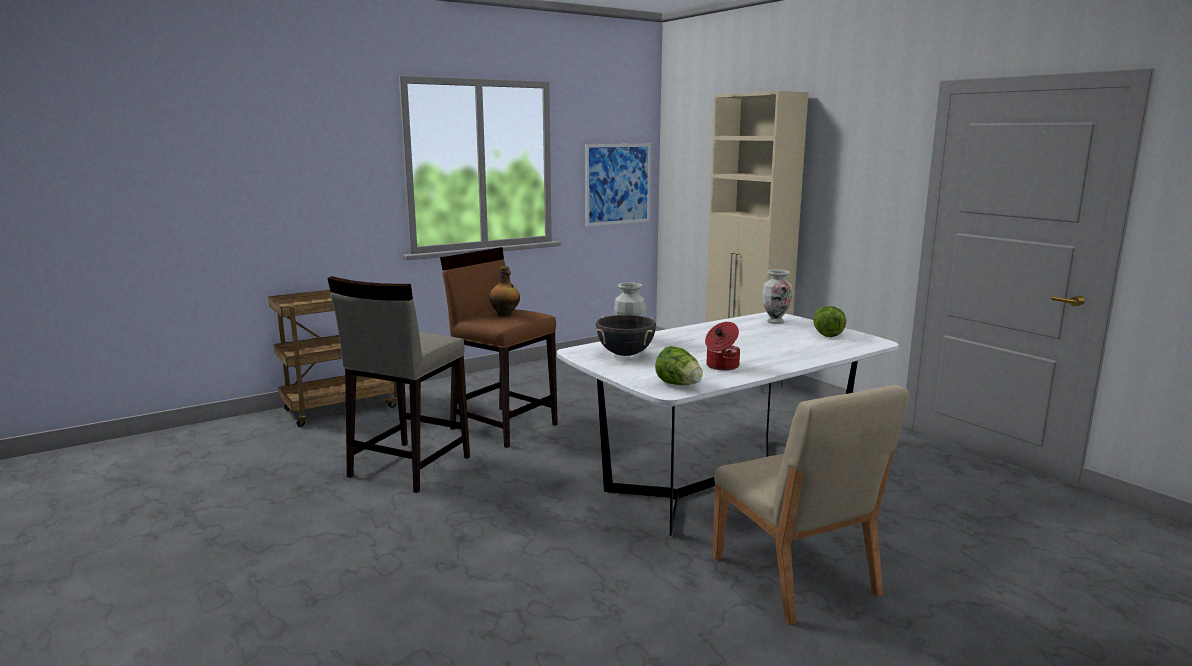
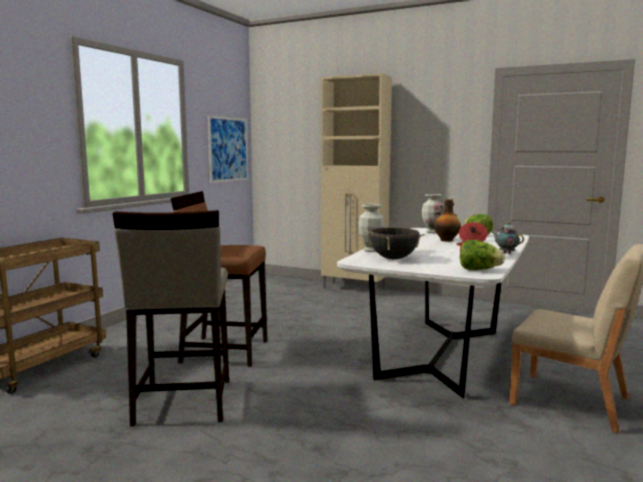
camera: 30 degrees left, 5 degrees down
(505, 314) = (227, 248): bottle -> bottle (447, 240)
(781, 367) = (506, 253): none -> teapot

